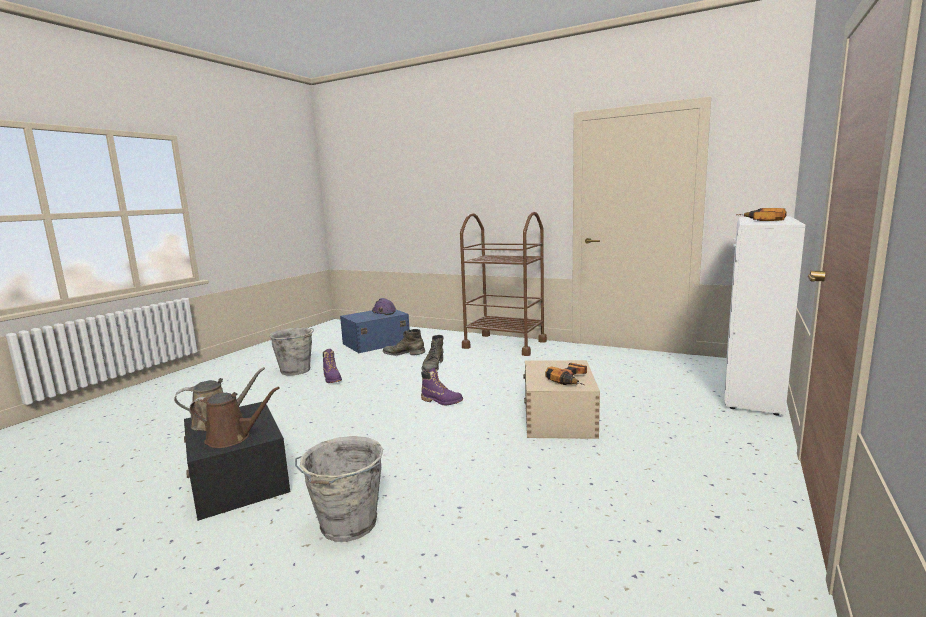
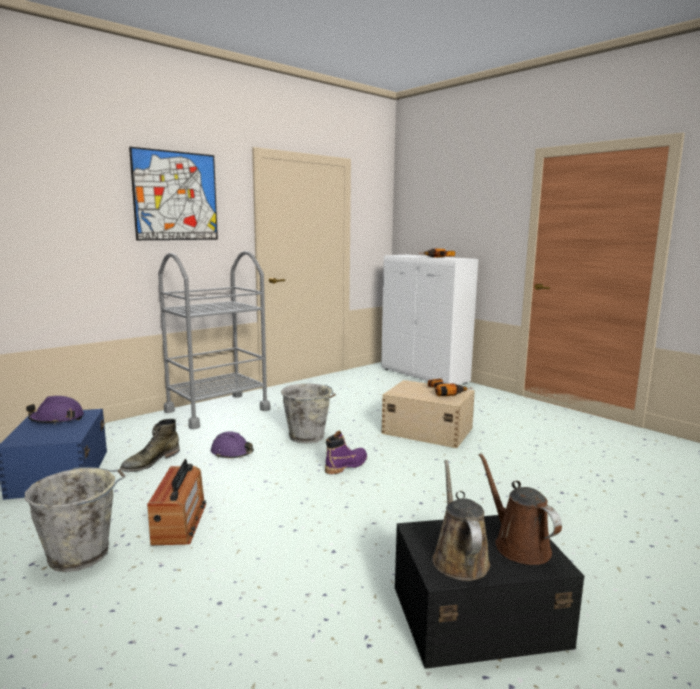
camera: 70 degrees left, 0 degrees up
(232, 438) = (518, 544): brown watering can -> brown watering can turned 45 degrees counterclockwise
(332, 379) = (179, 523): purple boot -> radio
(347, 525) = (587, 544): grey bucket -> grey bucket (308, 437)
(433, 366) = (232, 453): green boot -> purple hard hat
(502, 167) = (176, 196): none -> picture
(504, 344) = (217, 410): brown cart -> grey cart

